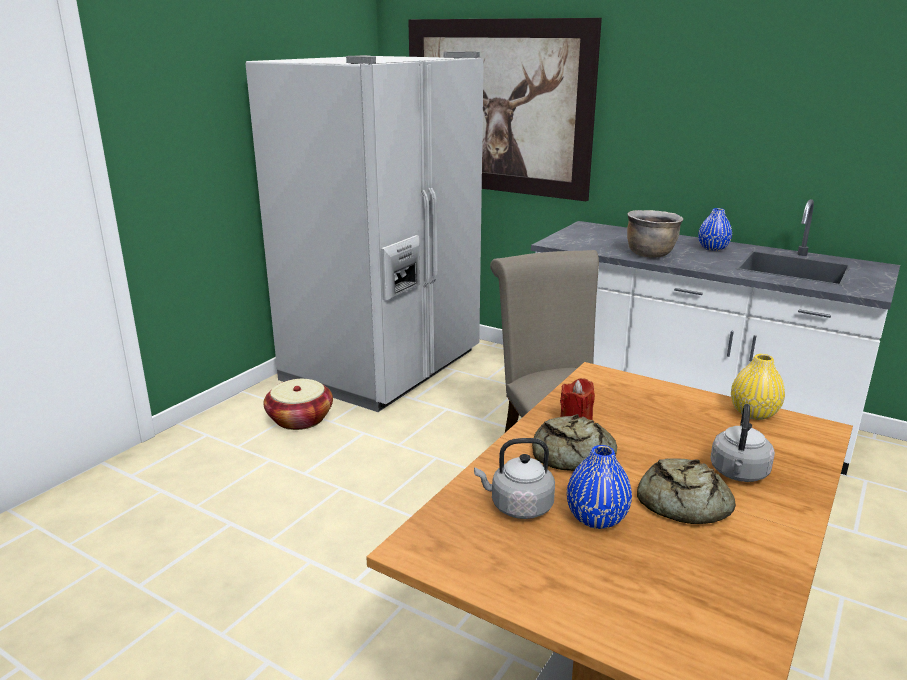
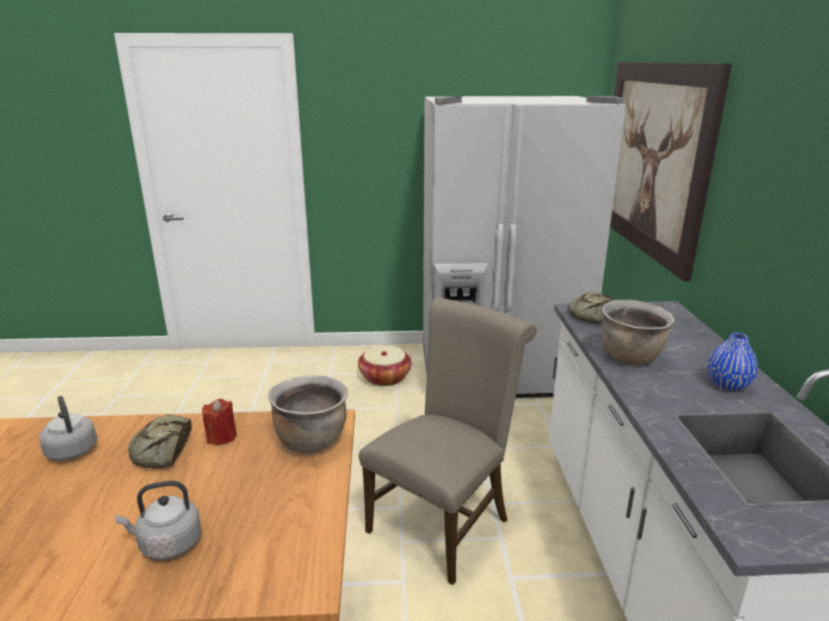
camera: 55 degrees right, 0 degrees up
(596, 518) = (63, 486): blue vase -> none
(623, 388) = (311, 441): none -> brown cooking pot
(681, 502) = (100, 522): bread -> bread (590, 315)
(754, 413) = (313, 529): yellow vase -> none

